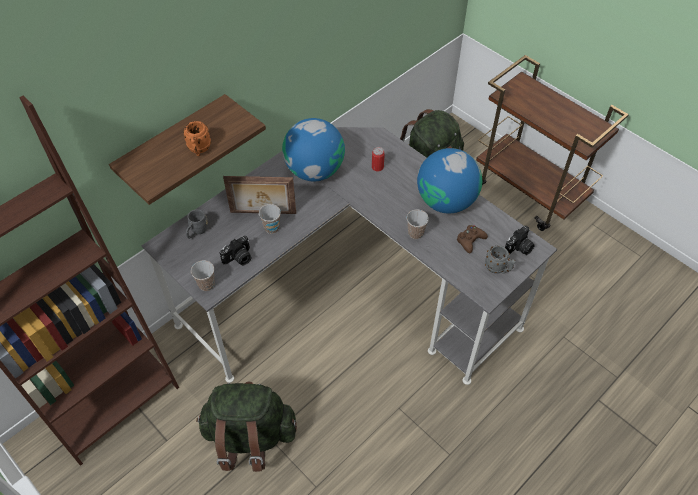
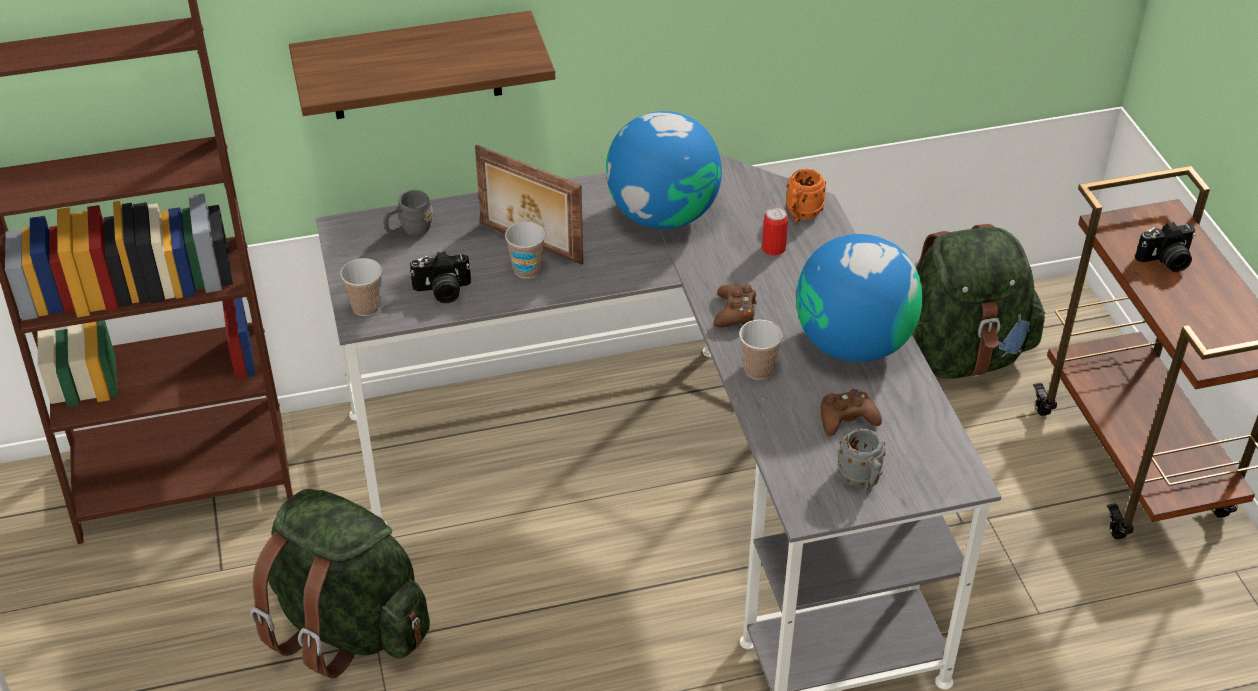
camera: 30 degrees right, 10 degrees down
(199, 150) = (428, 69): orange mug -> orange mug (801, 215)
(384, 208) = (735, 313): none -> brown game controller
(519, 248) = (927, 466): camera -> camera (1166, 261)

